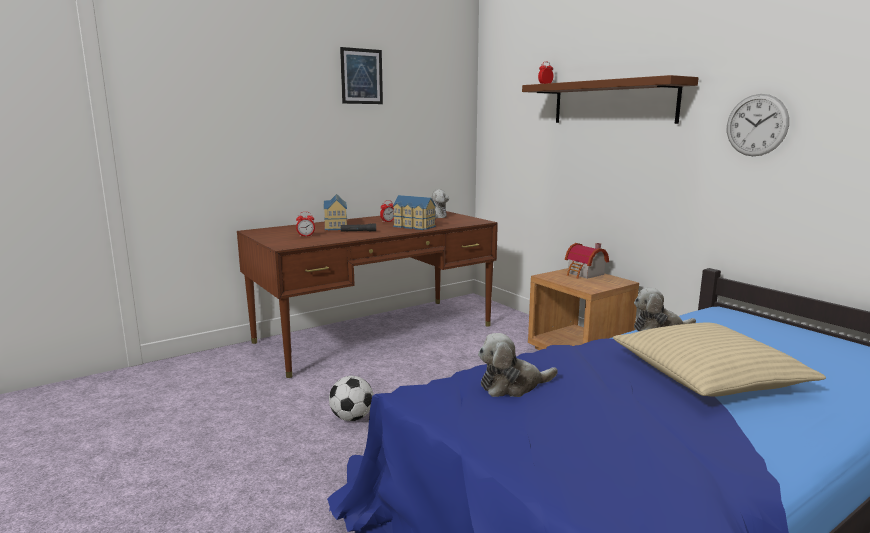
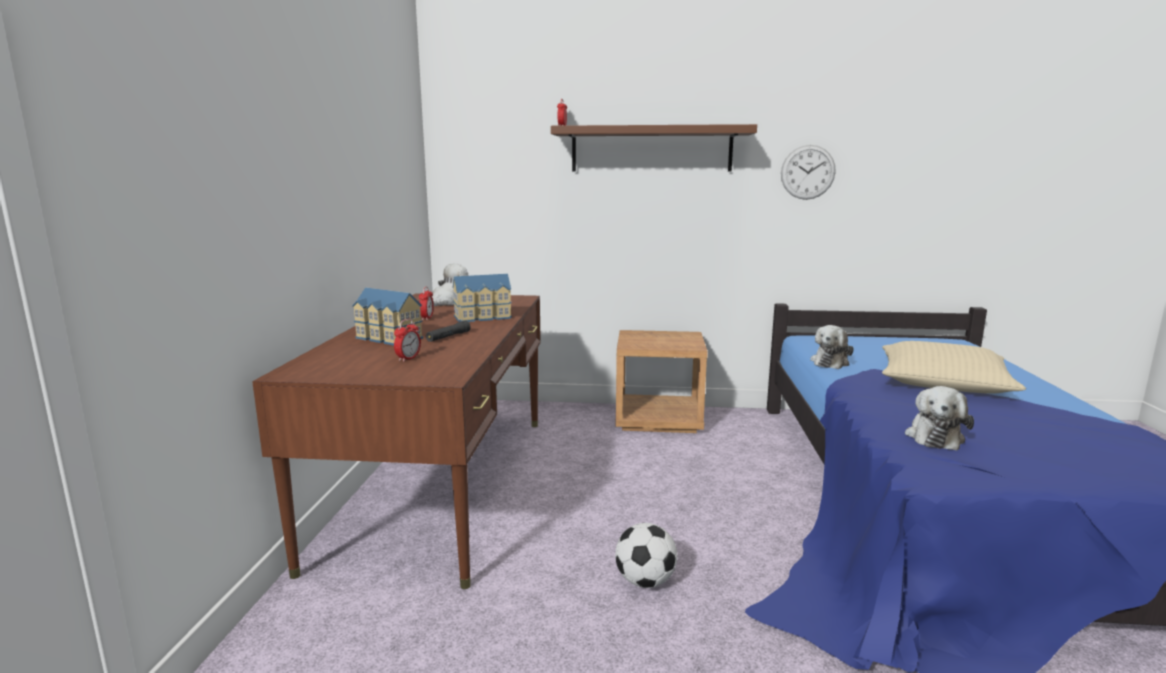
camera: 50 degrees left, 0 degrees up
(361, 76) = (347, 98): picture -> none
(585, 274) = (649, 335): toy house -> none

